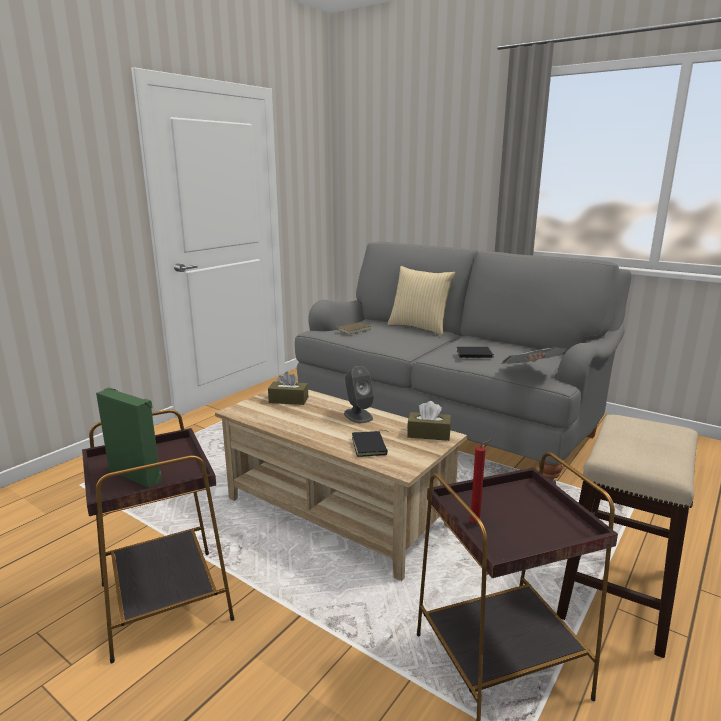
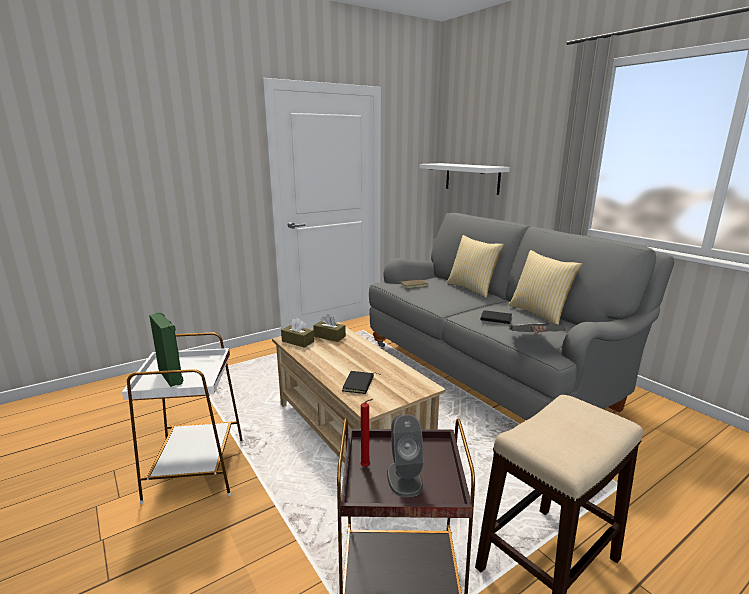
camera: 20 degrees right, 0 degrees up
(166, 600) = (197, 469): brown side table -> white side table
(358, 415) = (370, 357): grey speaker -> grey speaker (404, 478)
(384, 201) = (472, 178): none -> white shelf
(428, 434) = (414, 382): brown tissue box -> brown tissue box (297, 341)
(510, 344) = (540, 314): none -> pillow

